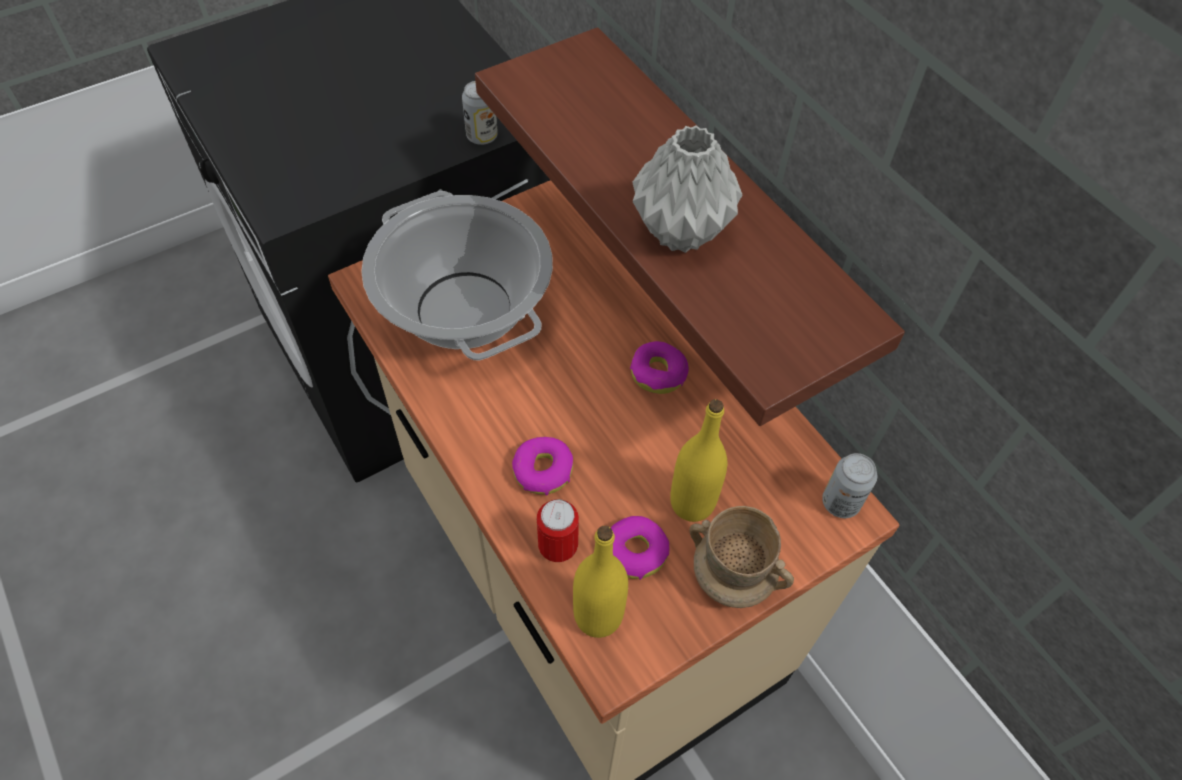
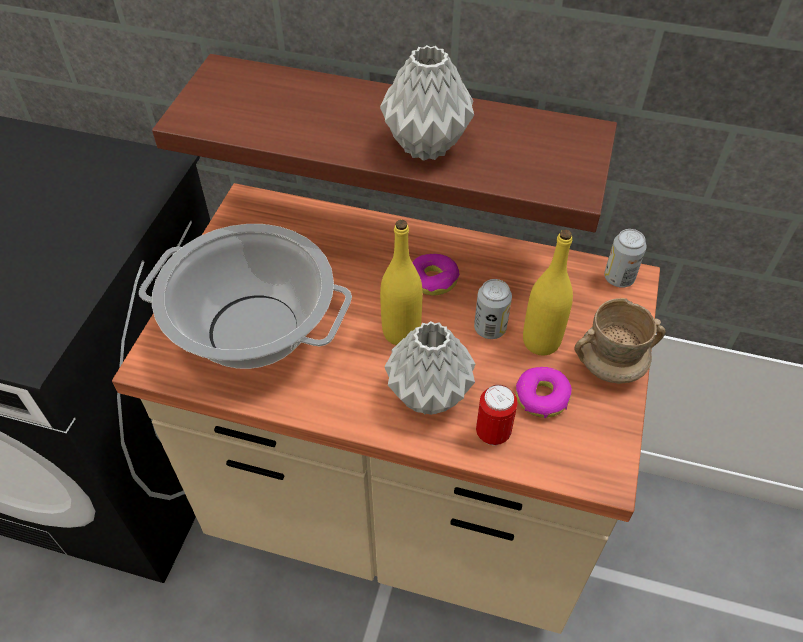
camera: 40 degrees left, 5 degrees down
(482, 136) = (145, 200): can -> can (490, 328)
(542, 471) = (429, 394): donut -> grey vase
(598, 616) = (564, 453): yellow bottle -> yellow bottle (401, 332)

